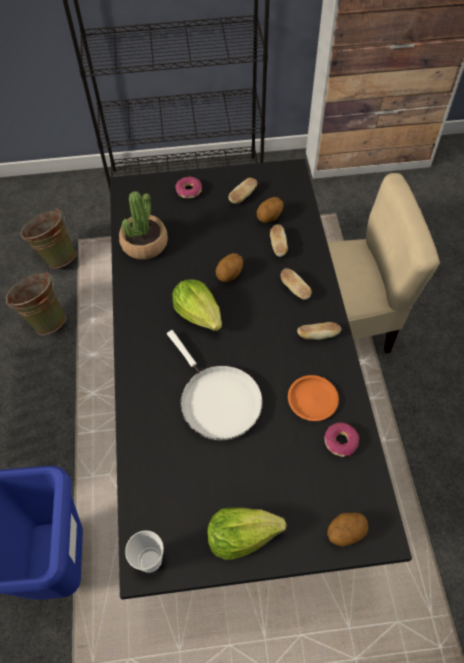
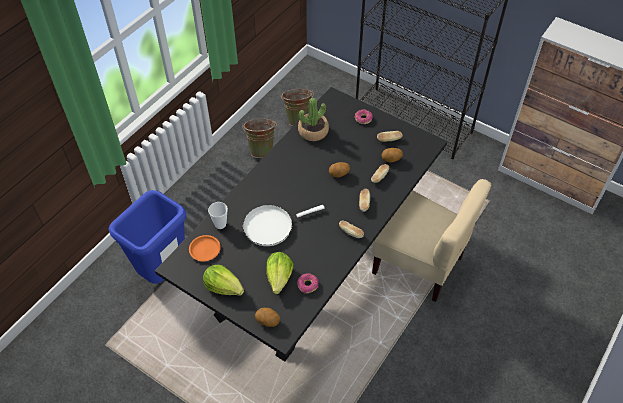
camera: 40 degrees right, 5 degrees down
(150, 561) = (178, 267): cup -> cup (220, 224)
(199, 314) = (304, 182): lettuce -> lettuce (279, 277)
(217, 400) = (271, 226): white frying pan -> white frying pan turned 60 degrees clockwise
(312, 399) = (315, 258): orange plate -> orange plate (205, 249)

